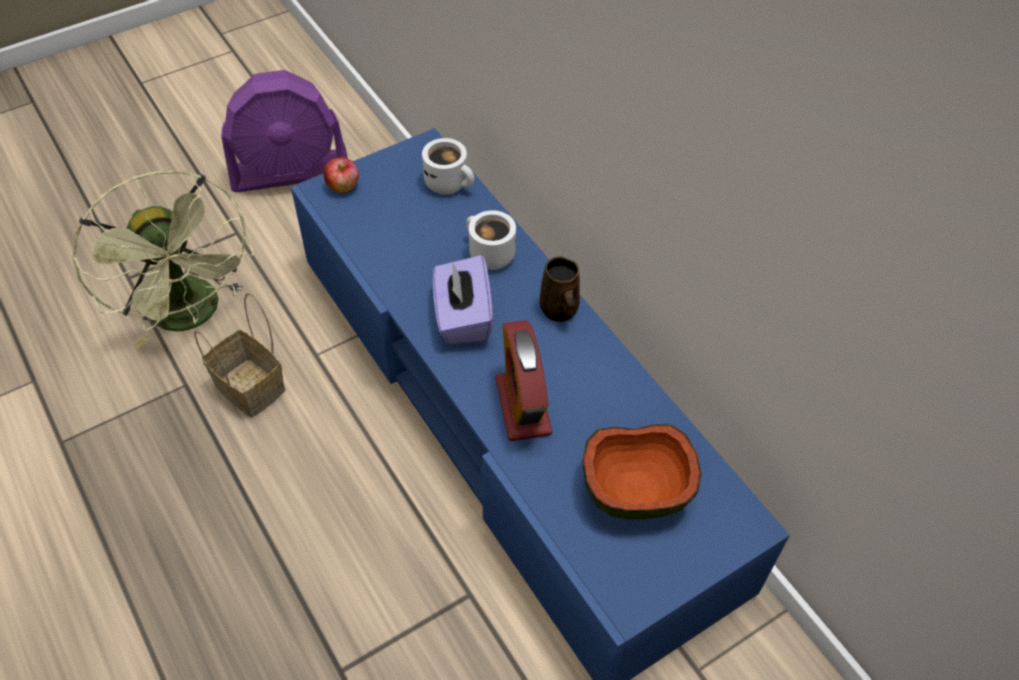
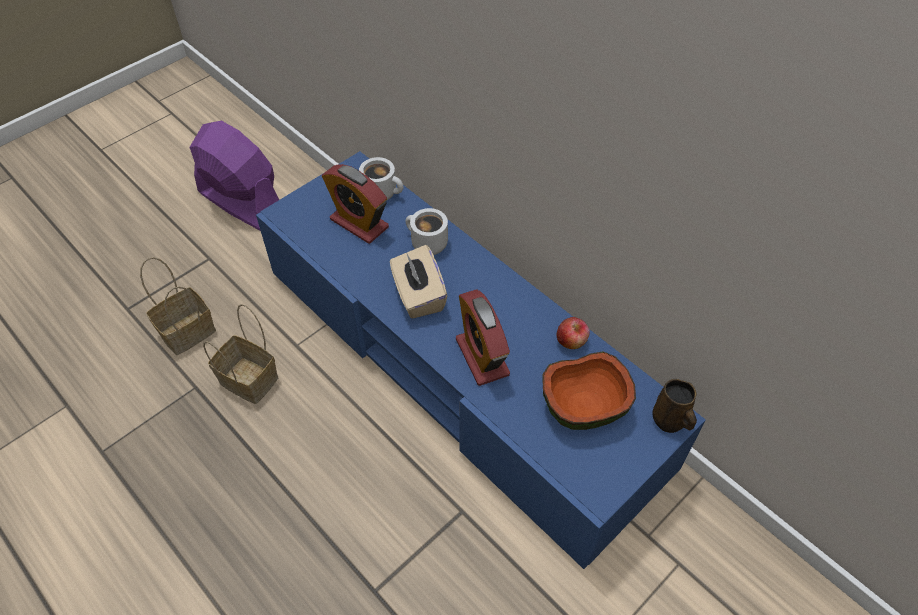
camera: 10 degrees left, 0 degrees up
(193, 315) = (188, 330): green fan -> basket
(290, 171) = (242, 203): purple fan -> purple fan turned 120 degrees counterclockwise
(343, 186) = (298, 207): apple -> apple (571, 341)
(412, 217) = (359, 223): none -> alarm clock
(462, 317) = (418, 296): purple tissue box -> beige tissue box
(559, 311) = (492, 278): brown mug -> brown mug (669, 421)

